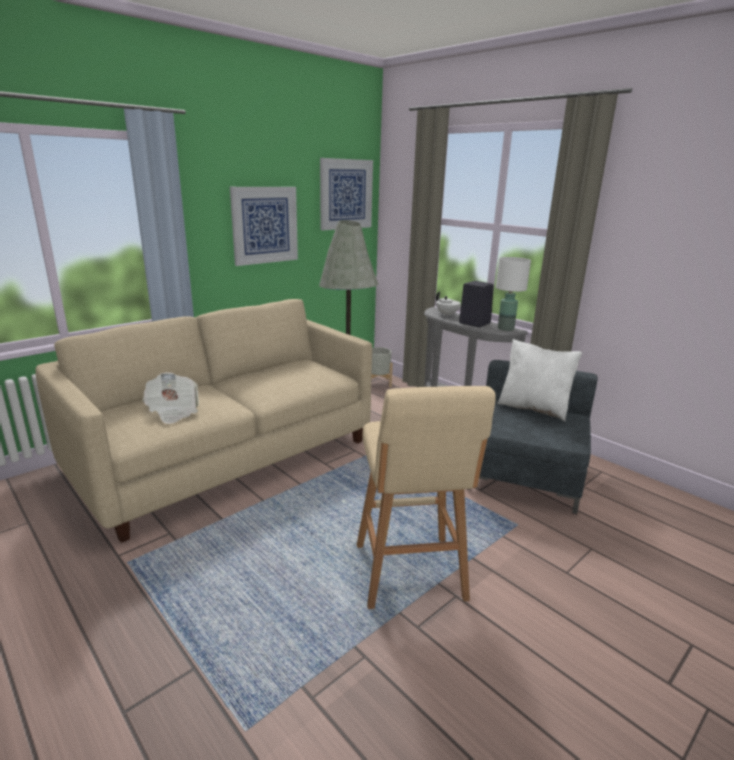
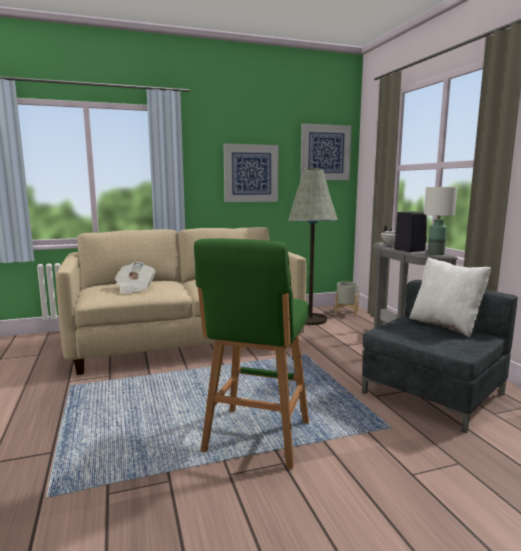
camera: 25 degrees right, 10 degrees down
(410, 574) = (256, 438): beige stool -> green stool

